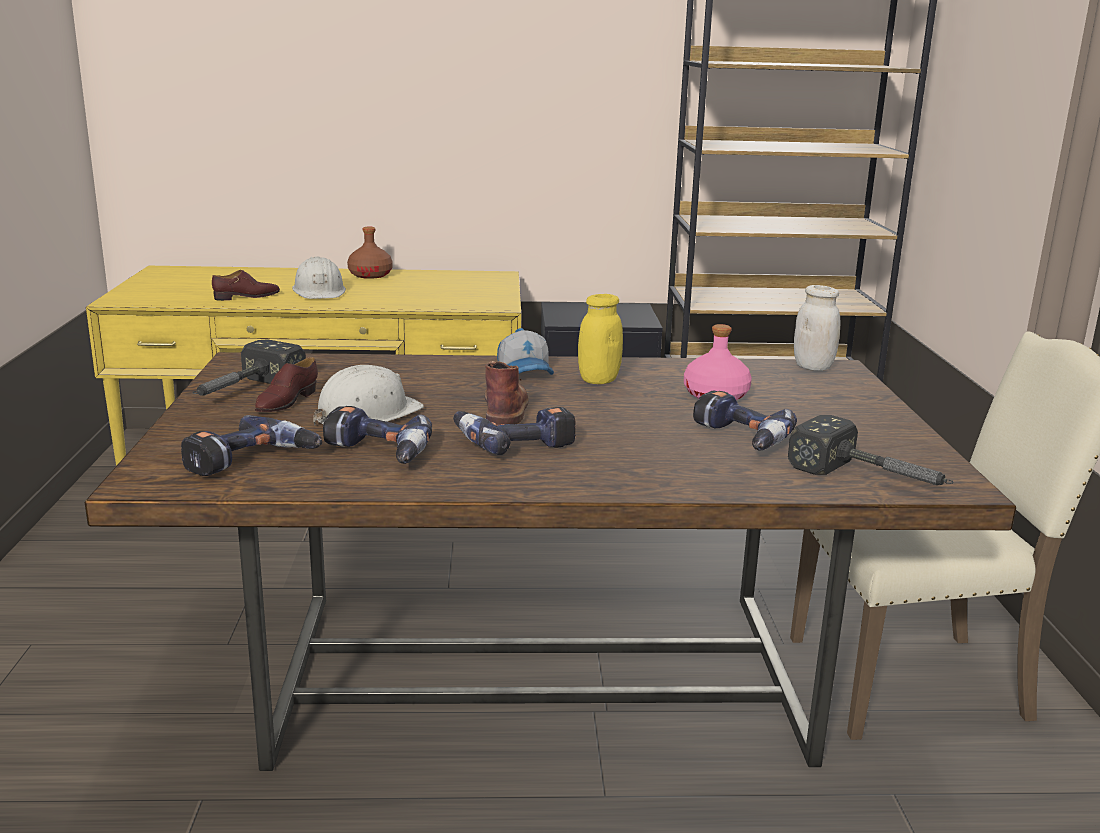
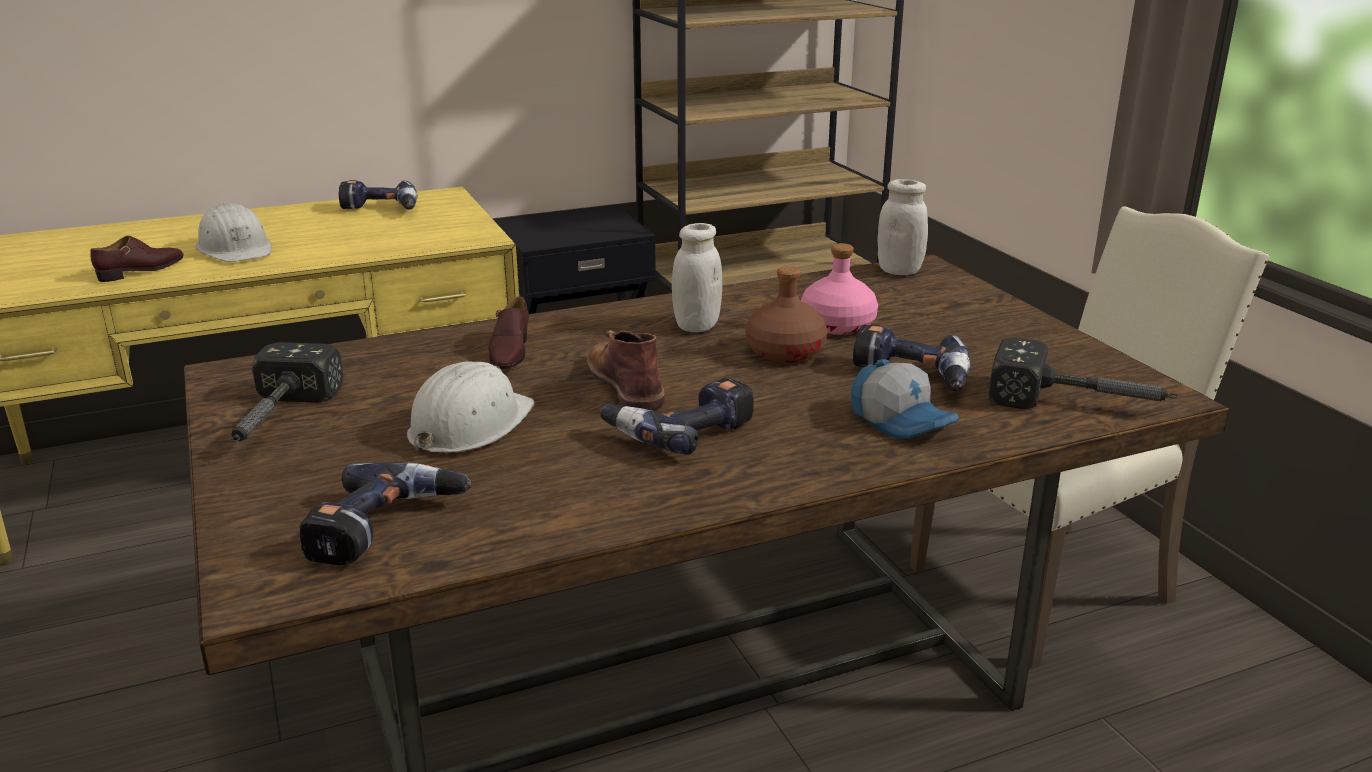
camera: 20 degrees left, 5 degrees up
(286, 401) = (348, 425): brown shoe -> brown shoe (509, 352)
(370, 275) = (282, 215): brown bottle -> brown bottle (785, 351)
(375, 454) = (532, 482): power drill -> power drill (380, 210)
(526, 371) = (605, 327): cap -> cap (902, 420)
(598, 380) = (696, 326): yellow jar -> white jar

